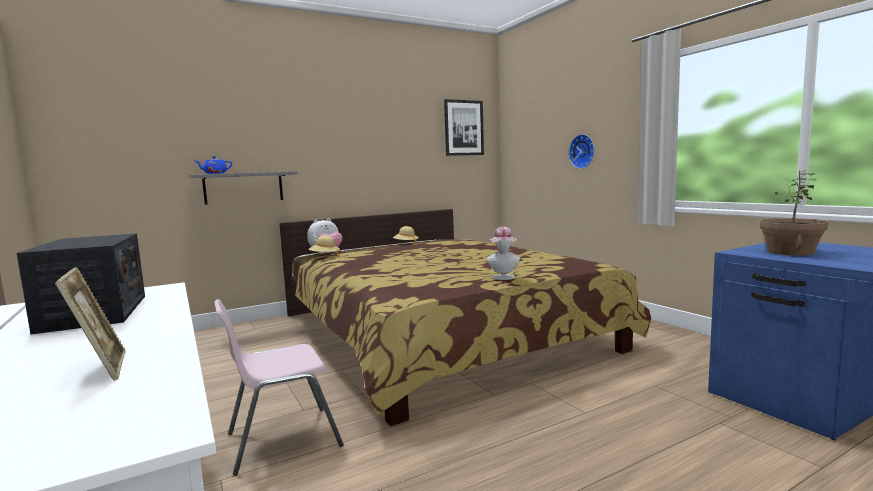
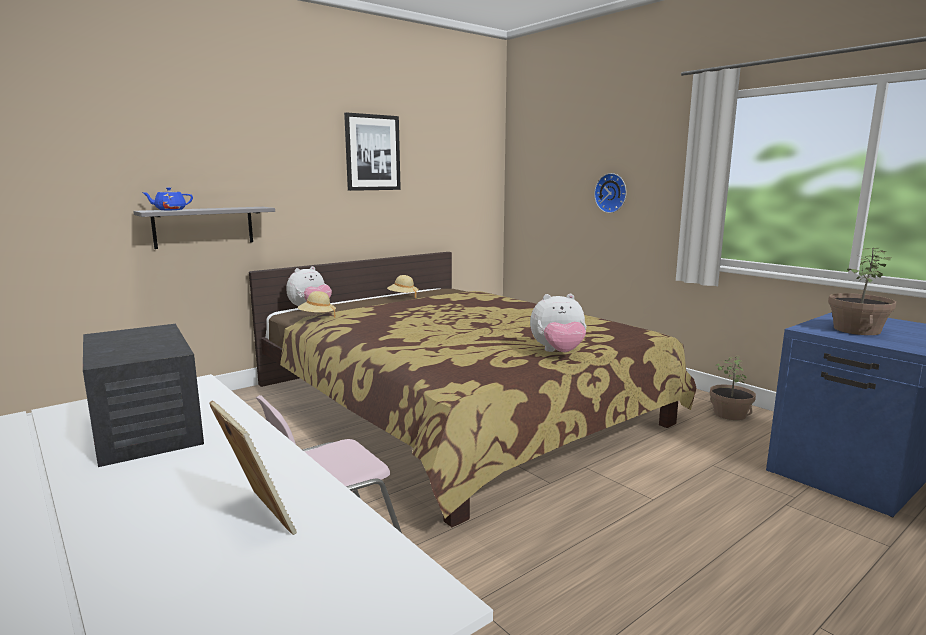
camera: 10 degrees left, 5 degrees up
(463, 128) = (465, 153): picture -> picture (372, 152)
(503, 278) = (558, 352): hat -> plush toy
(689, 344) = (730, 414): none -> potted plant

